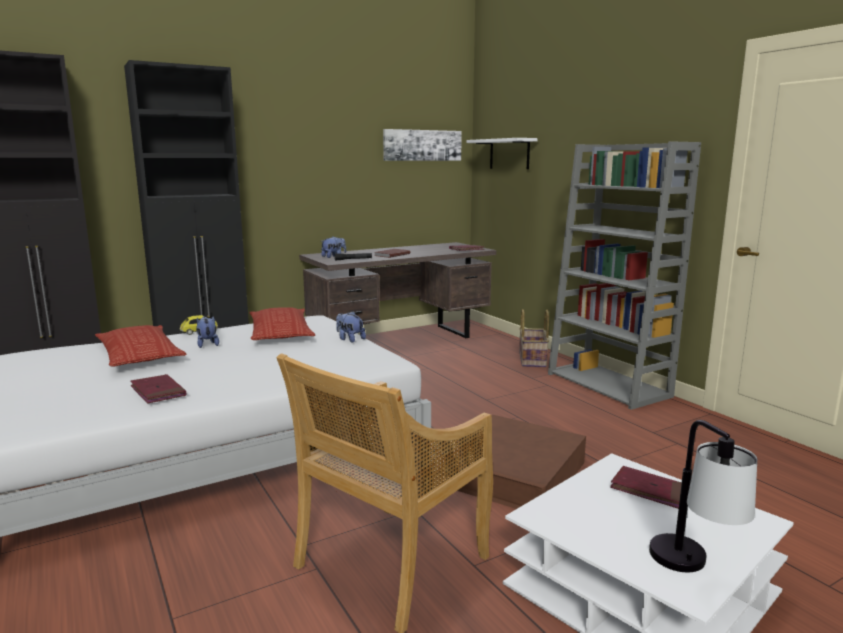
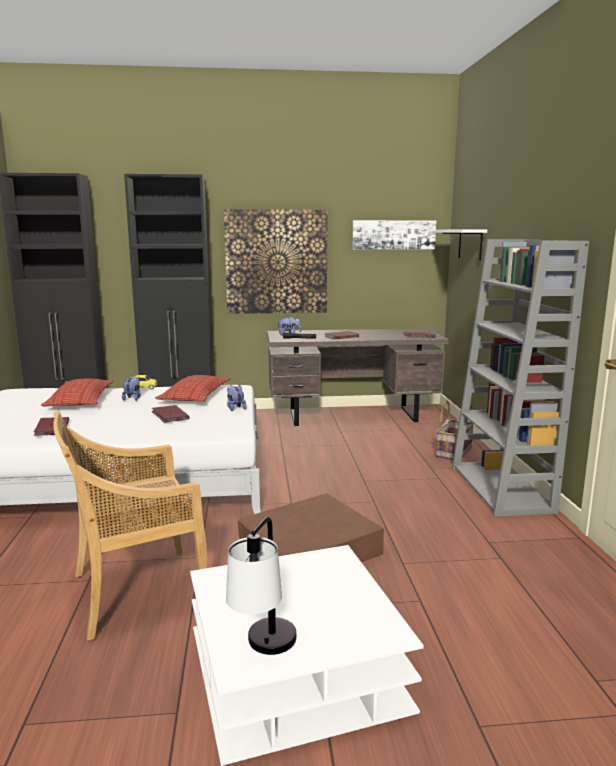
camera: 25 degrees right, 0 degrees up
(306, 175) = (276, 262): none -> picture
(649, 490) = (331, 582): red book -> red book (170, 416)

